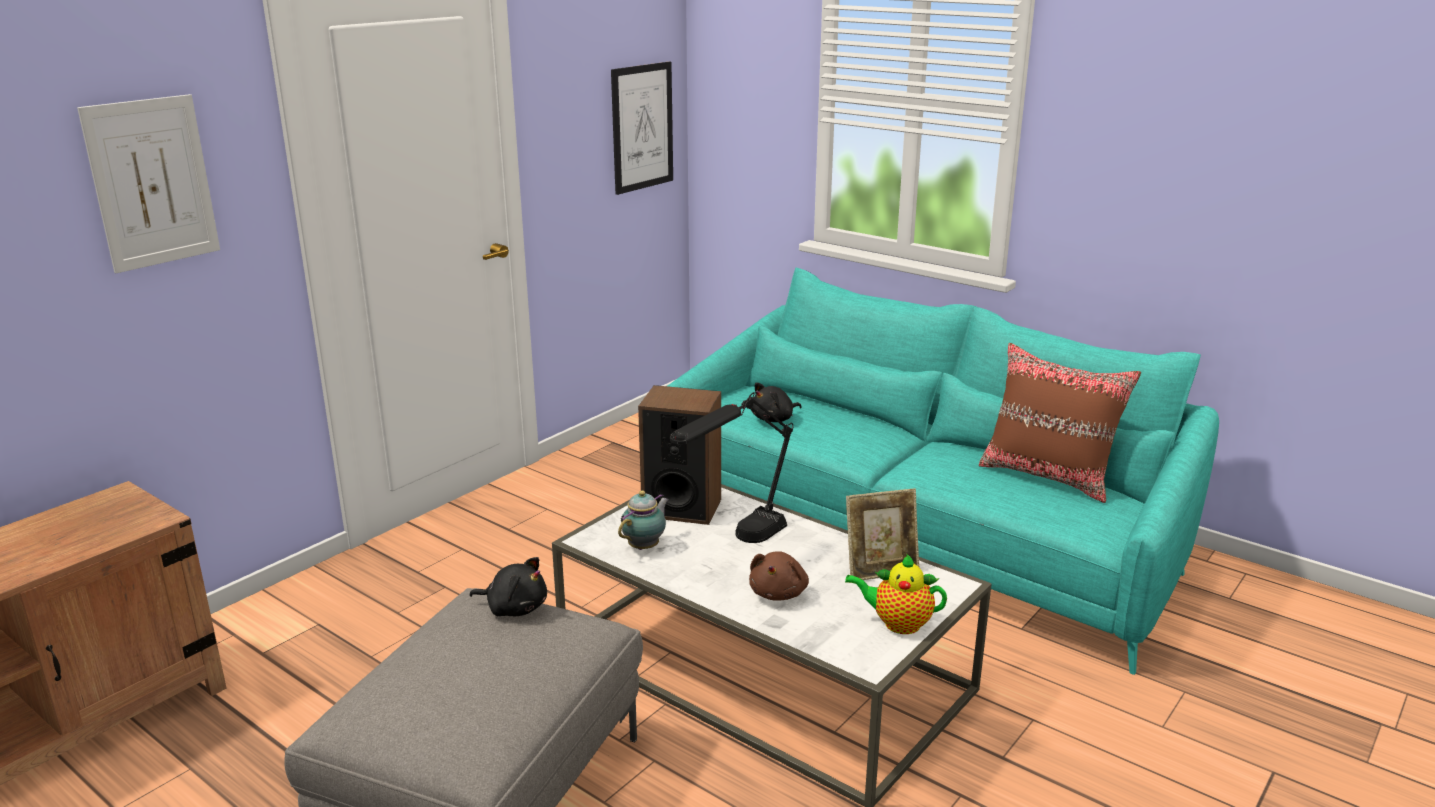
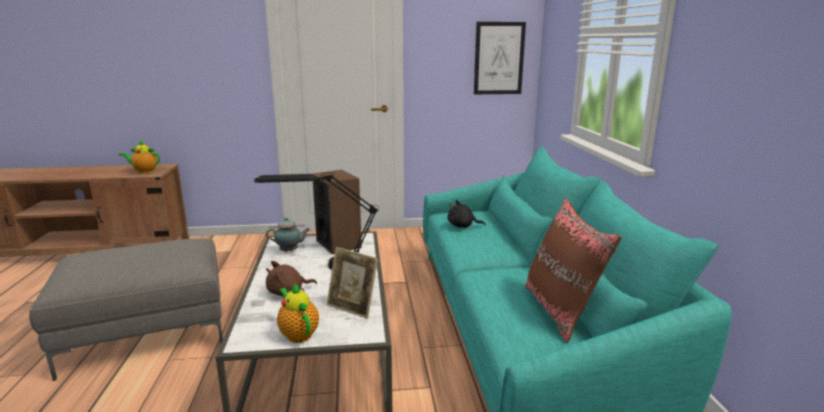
camera: 45 degrees right, 5 degrees down
(109, 522) = (144, 171): none -> teapot
(152, 183) = (202, 42): picture -> none
(514, 608) = (186, 246): black plush toy -> none

